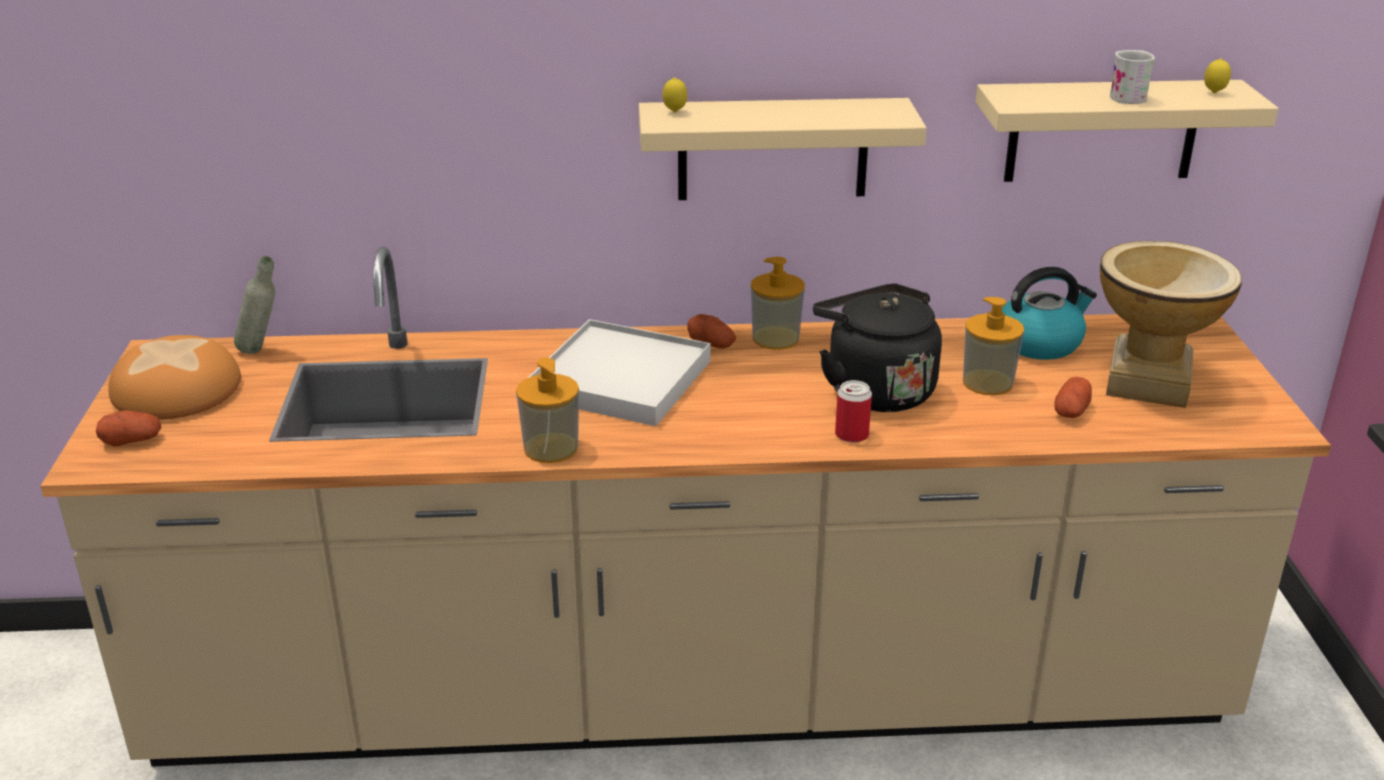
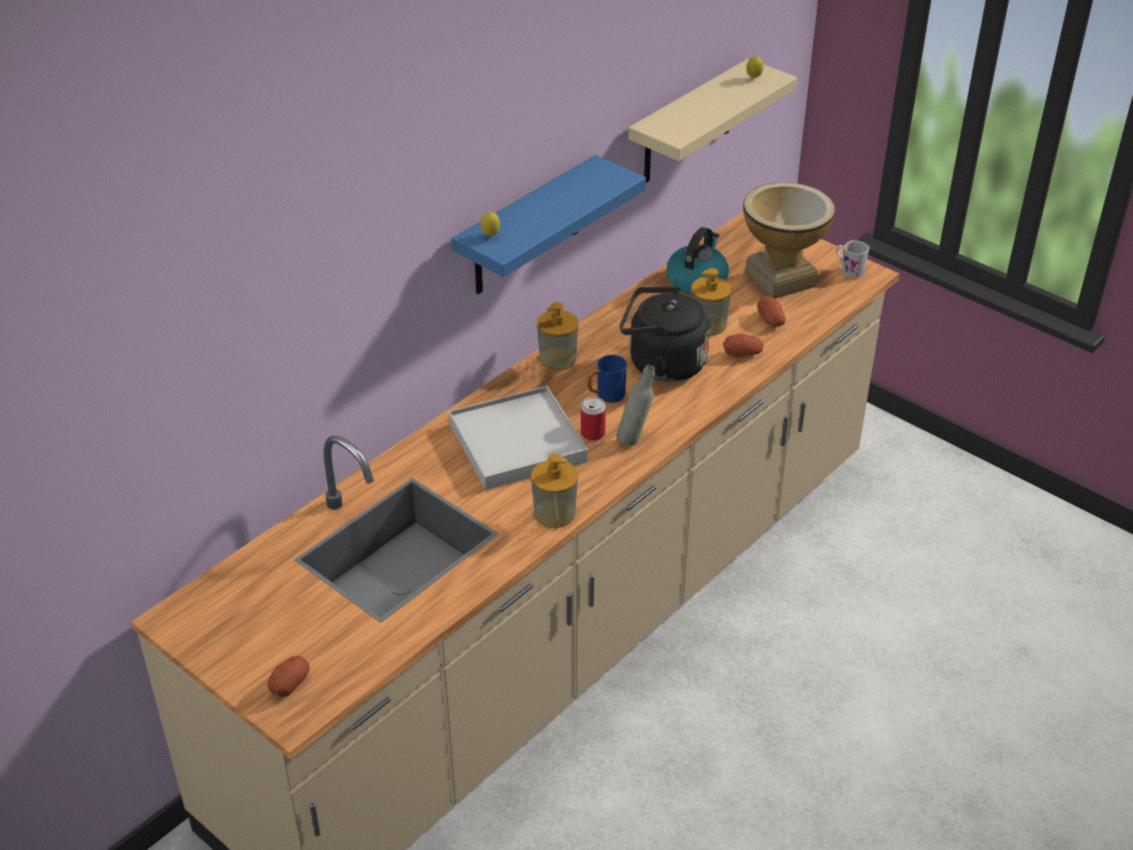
camera: 45 degrees left, 10 degrees up
(177, 390) = (248, 632): bread -> none
(262, 351) = (250, 567): grey bottle -> grey bottle (635, 438)
(711, 344) = (528, 385): potato -> potato (742, 353)
(770, 386) = (605, 396): none -> blue mug
(772, 149) = (526, 228): beige shelf -> blue shelf
(851, 435) = (693, 402): can -> can (592, 434)
(1125, 96) = (718, 102): white mug -> white mug (849, 270)

